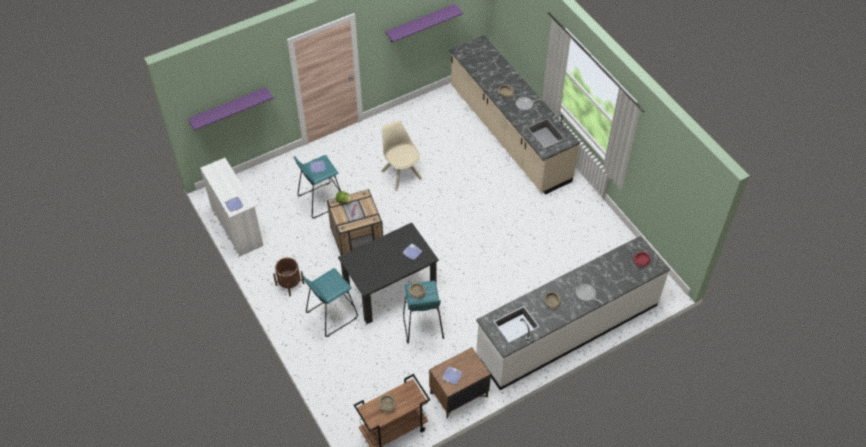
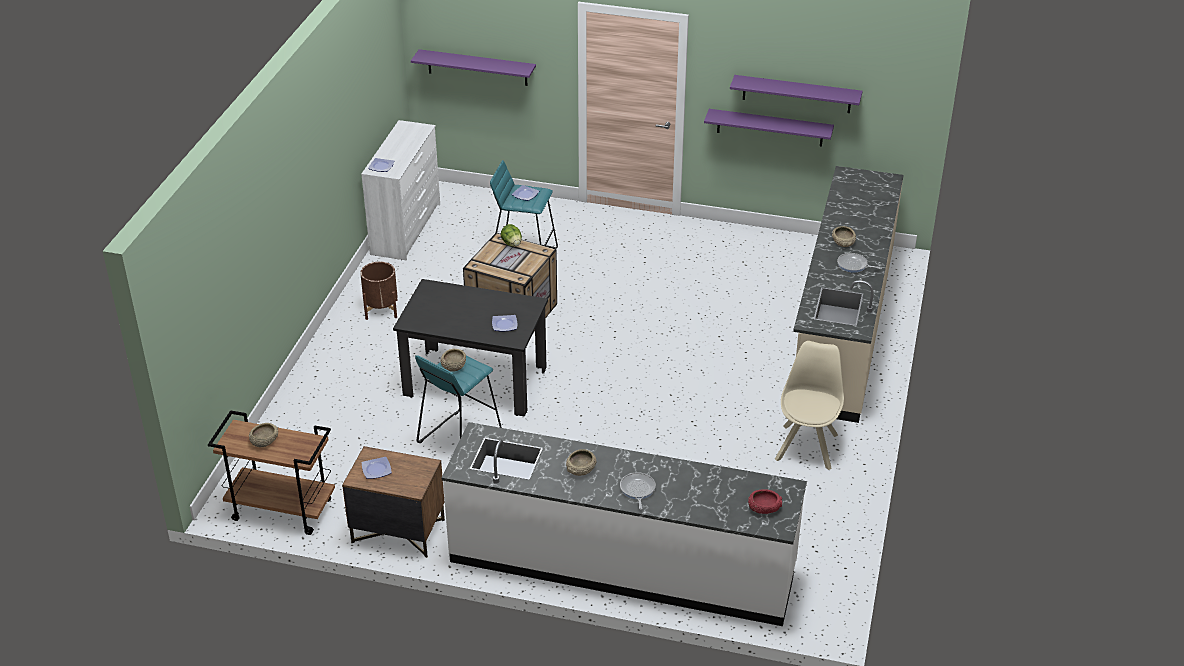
camera: 45 degrees right, 15 degrees down
(331, 315) = (380, 363): turquoise stool -> none
(401, 174) = (649, 287): beige chair -> beige chair (807, 445)
(407, 48) = (770, 127): none -> purple shelf

